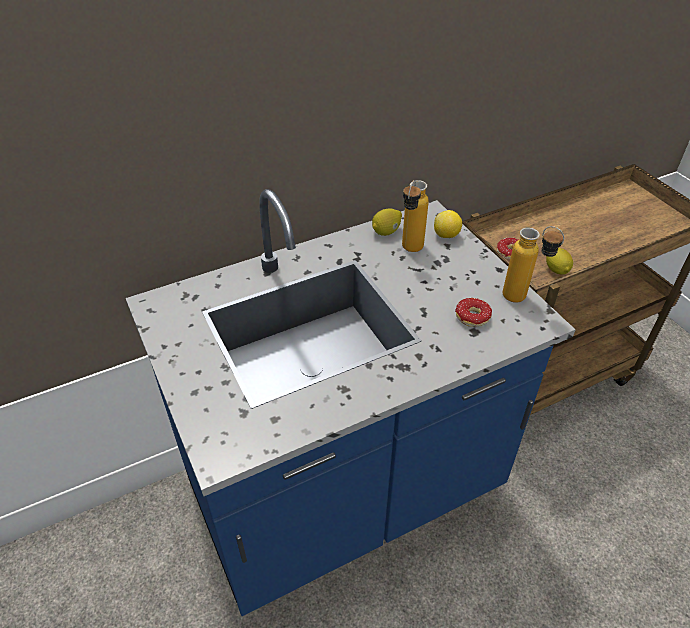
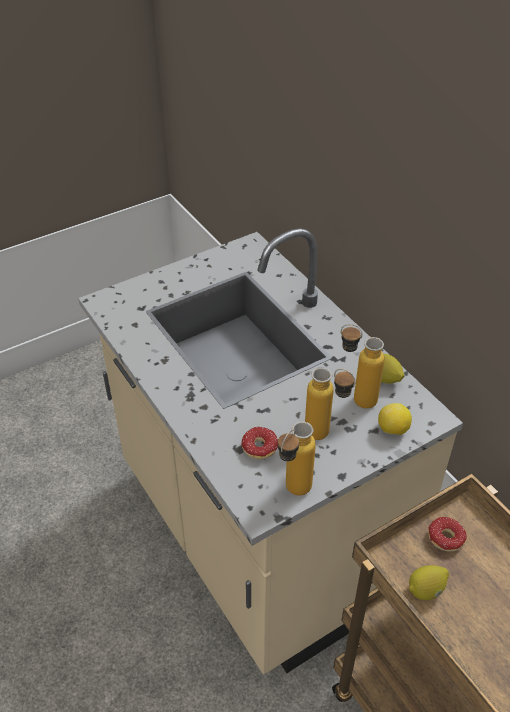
camera: 85 degrees right, 0 degrees up
(345, 492) = (255, 533): blue counter -> beige counter
(455, 273) = (326, 436): none -> bottle

